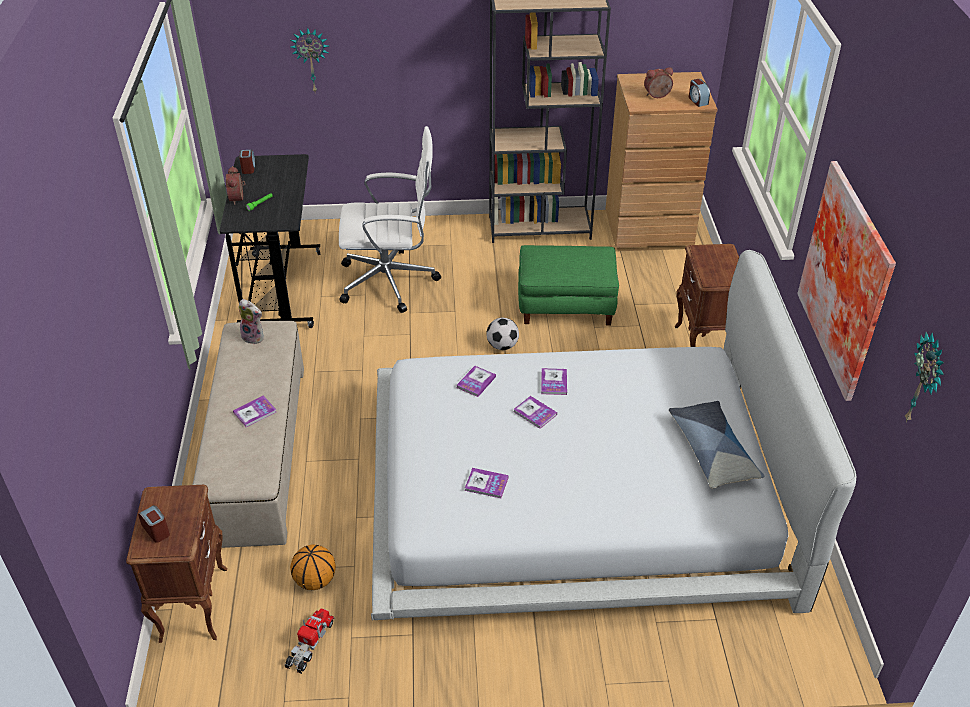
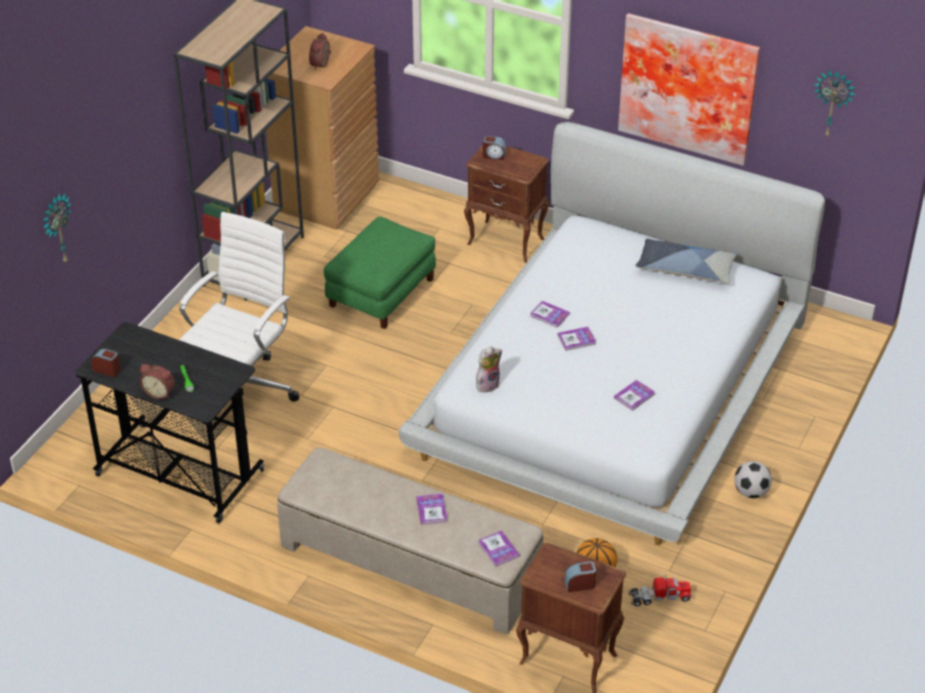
camera: 60 degrees left, 0 degrees up
(254, 337) = (322, 479): plush toy -> plush toy (487, 384)
(310, 644) = (659, 597): toy truck -> toy truck turned 120 degrees clockwise
(476, 382) = (513, 357): book -> book (498, 549)
(502, 346) = (402, 354): football -> football (751, 492)
(697, 101) = (351, 48): alarm clock -> alarm clock (494, 155)

